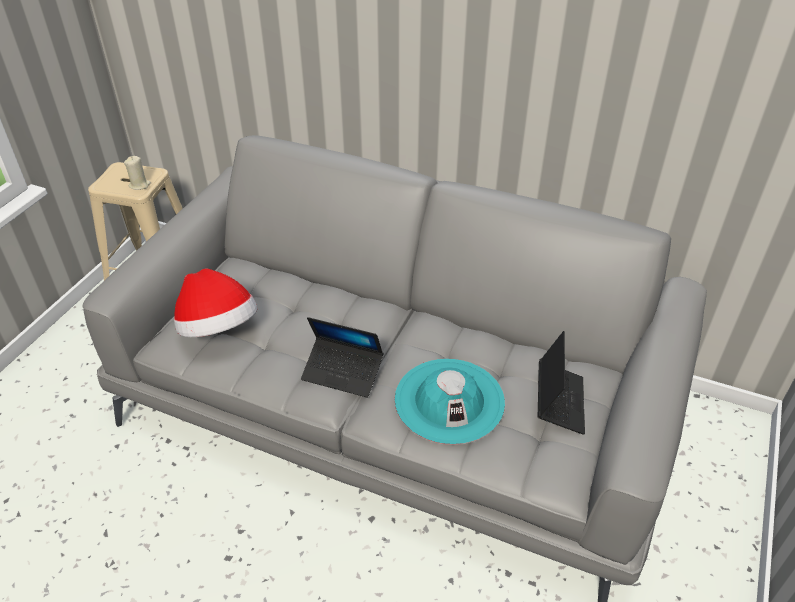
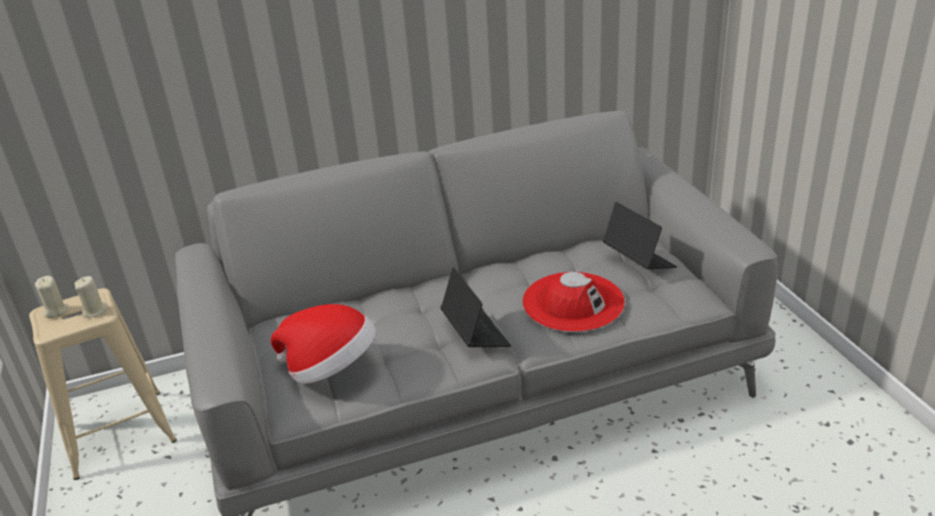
camera: 40 degrees left, 10 degrees down
(123, 171) = (55, 311): none -> beige candle
(343, 372) = (475, 333): laptop -> laptop turned 90 degrees counterclockwise
(449, 400) = (573, 302): turquoise hat -> red hat

